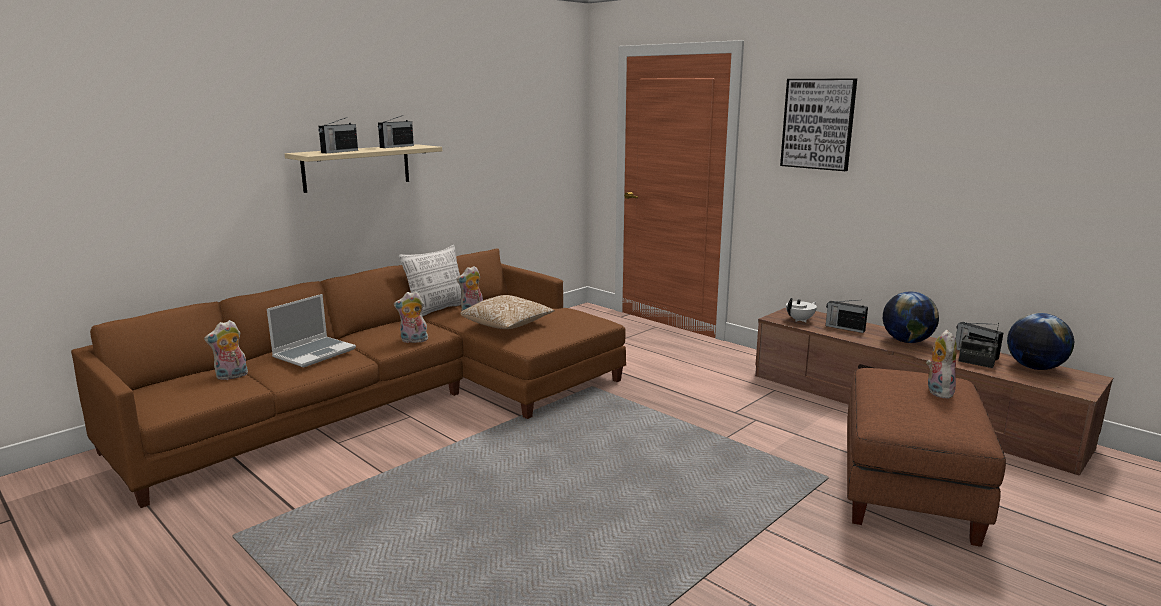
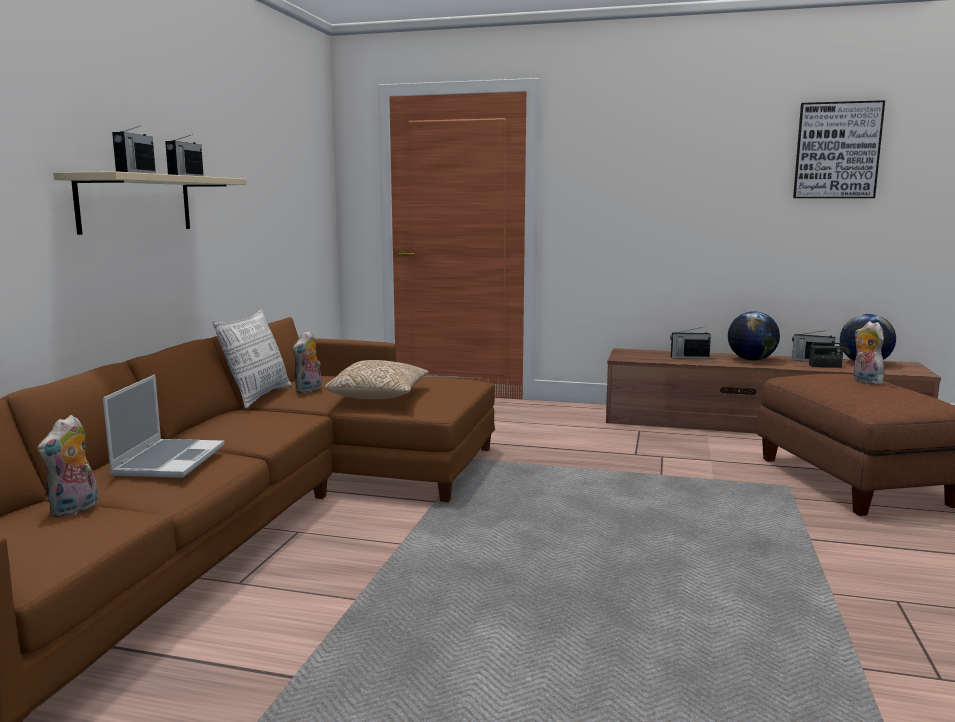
camera: 30 degrees left, 5 degrees down
(413, 341) = (285, 428): plush toy -> none
(800, 320) = (644, 357): white teapot -> none
(818, 124) = (629, 161): picture -> picture (837, 150)

